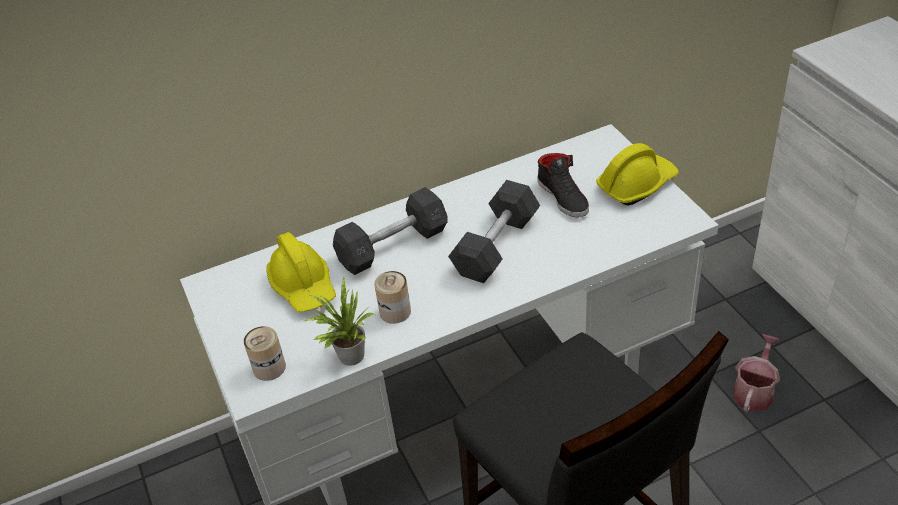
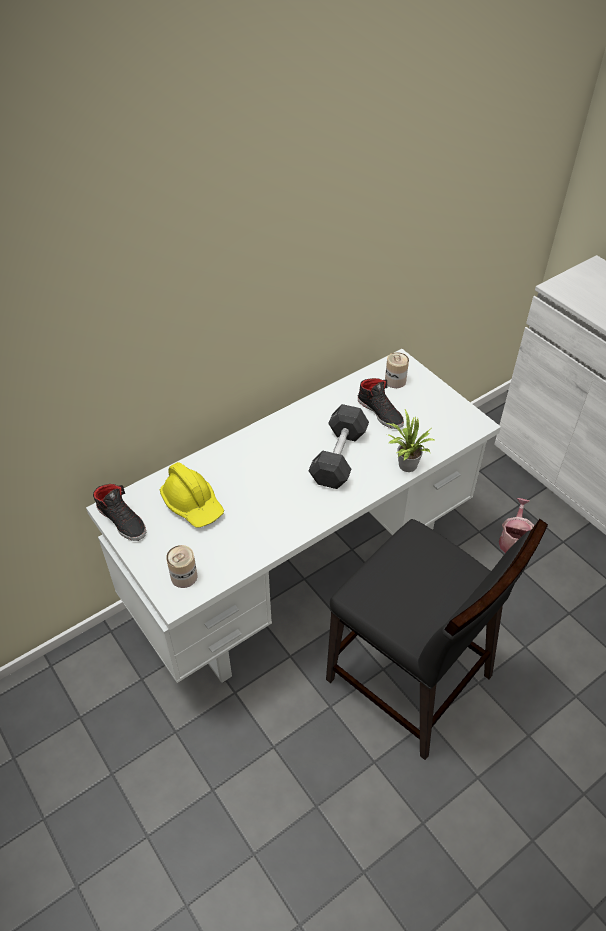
camera: 15 degrees left, 5 degrees up
(216, 297) = (122, 520): none -> black shoe
(348, 356) = (245, 560): potted plant -> potted plant (405, 466)
(393, 246) = (257, 463): grey dumbbell -> none
(395, 312) = (273, 519): can -> can (395, 381)
(636, 185) = (433, 398): yellow hard hat -> none

